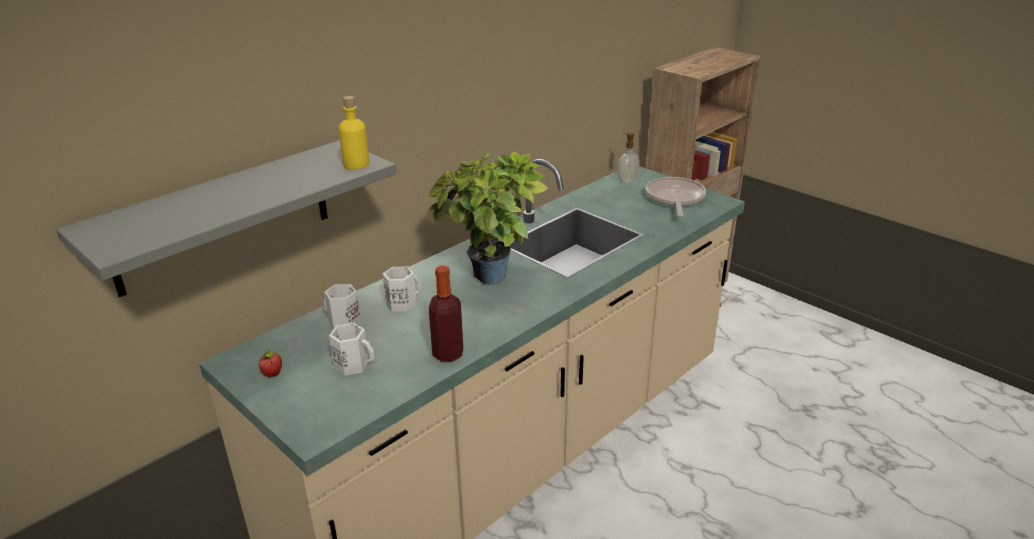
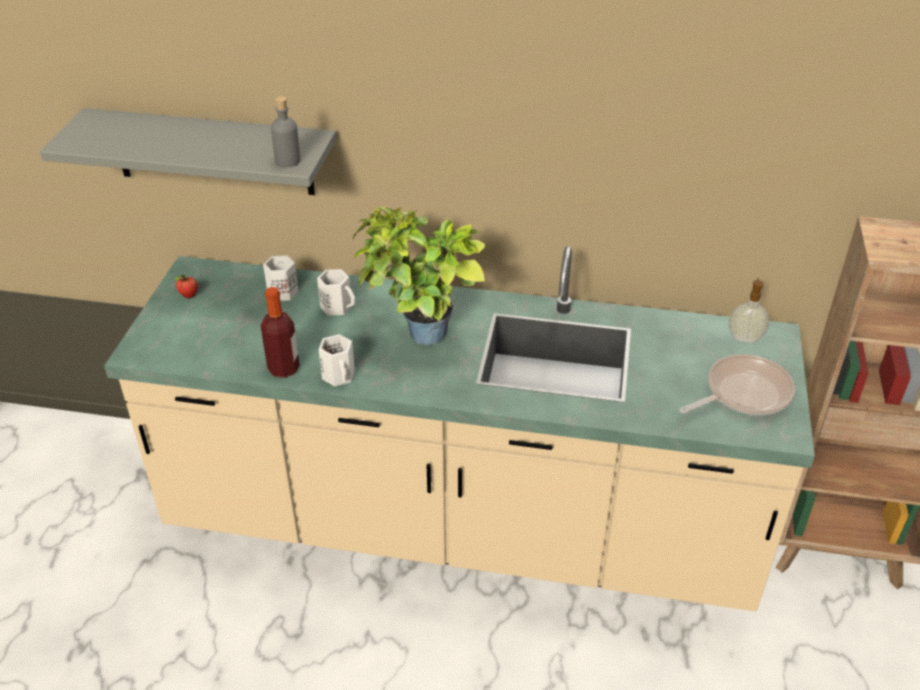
camera: 55 degrees right, 10 degrees up
(353, 364) = (230, 327): white mug -> white mug (340, 375)
(356, 164) = (288, 161): yellow bottle -> grey bottle

